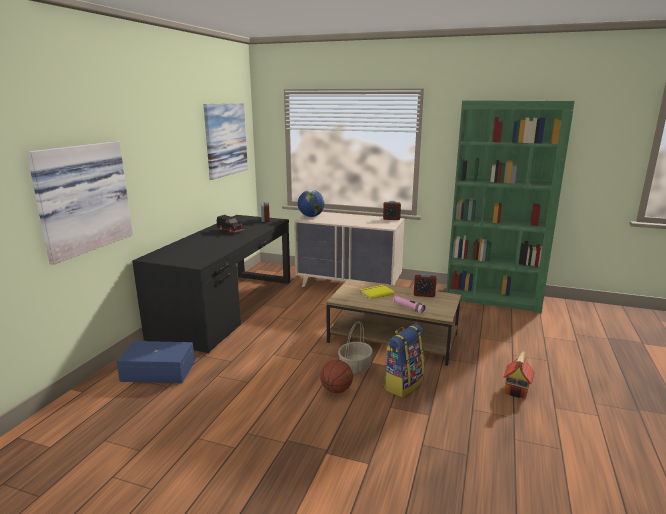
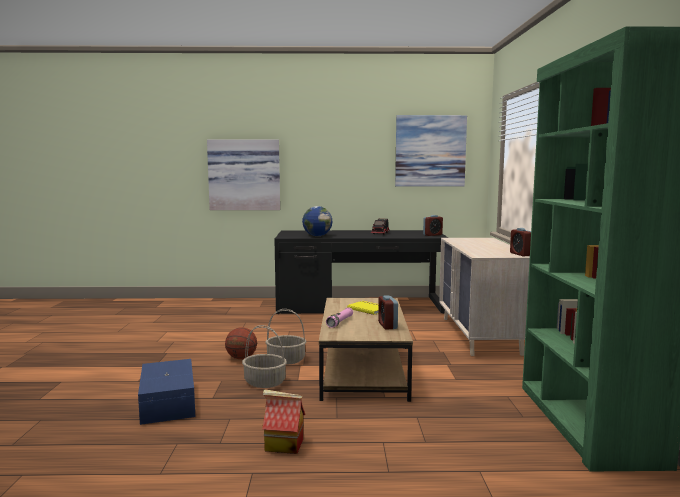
camera: 70 degrees right, 10 degrees down
(158, 370) = (244, 308): blue storage box -> blue storage box (169, 402)
(311, 216) = (468, 239): globe -> globe (317, 236)
(403, 384) = (265, 382): backpack -> basket

